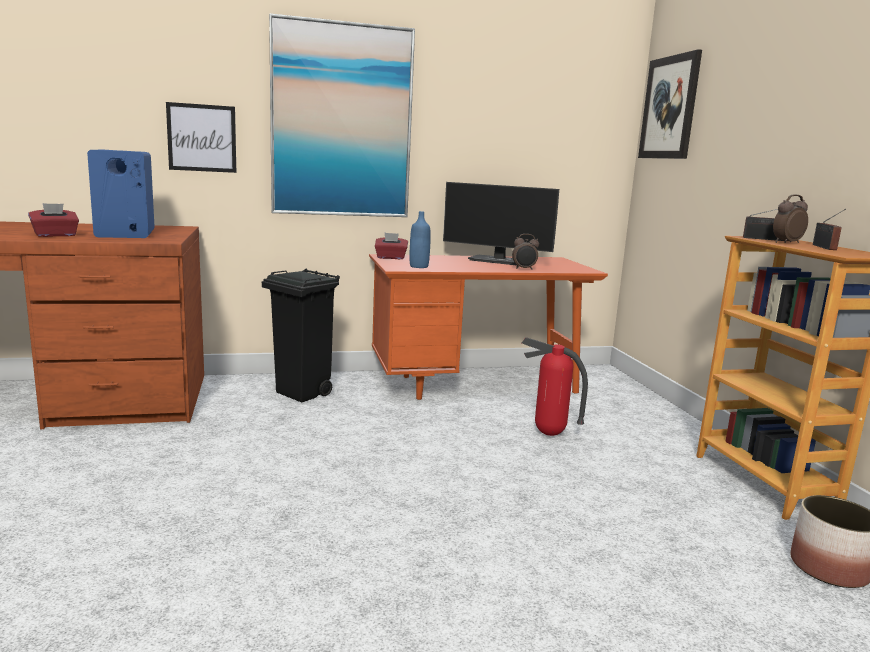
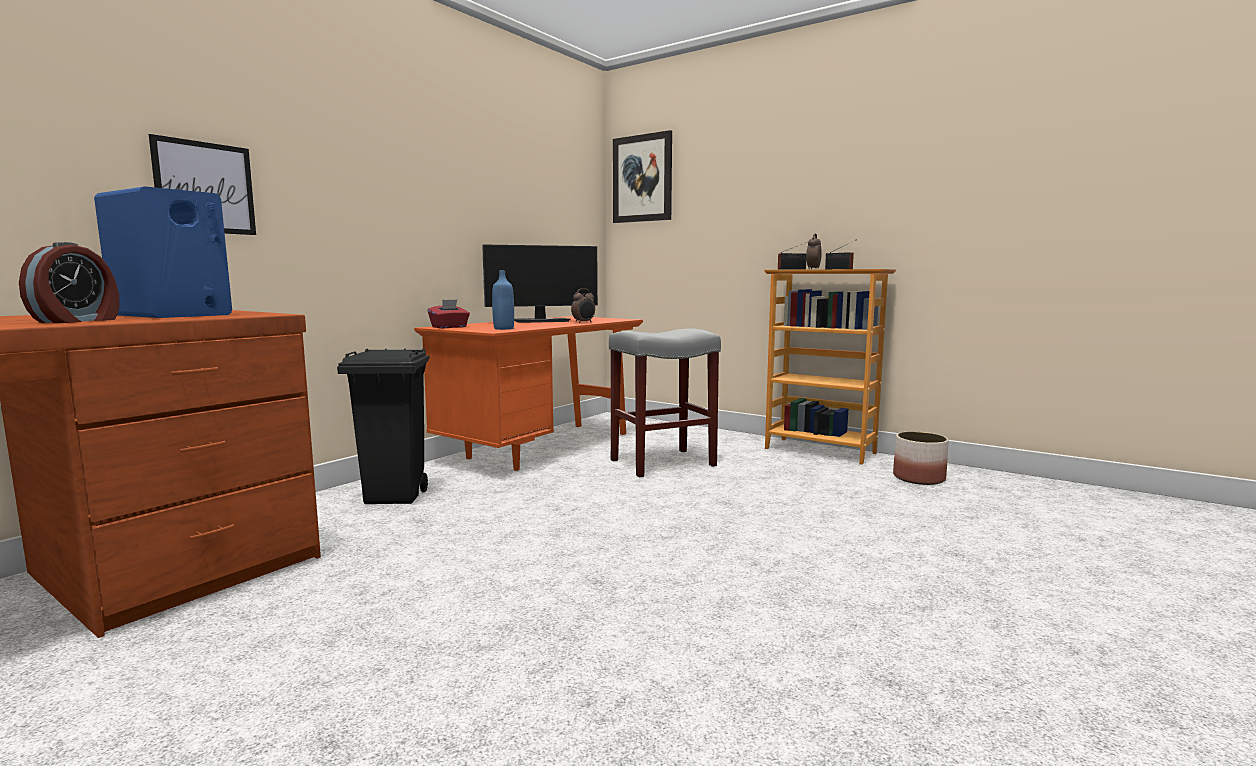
camera: 40 degrees left, 5 degrees down
(55, 235) = (78, 321): red tissue box -> alarm clock
(342, 121) = (372, 176): picture -> none
(549, 434) = (662, 463): fire extinguisher -> grey stool

